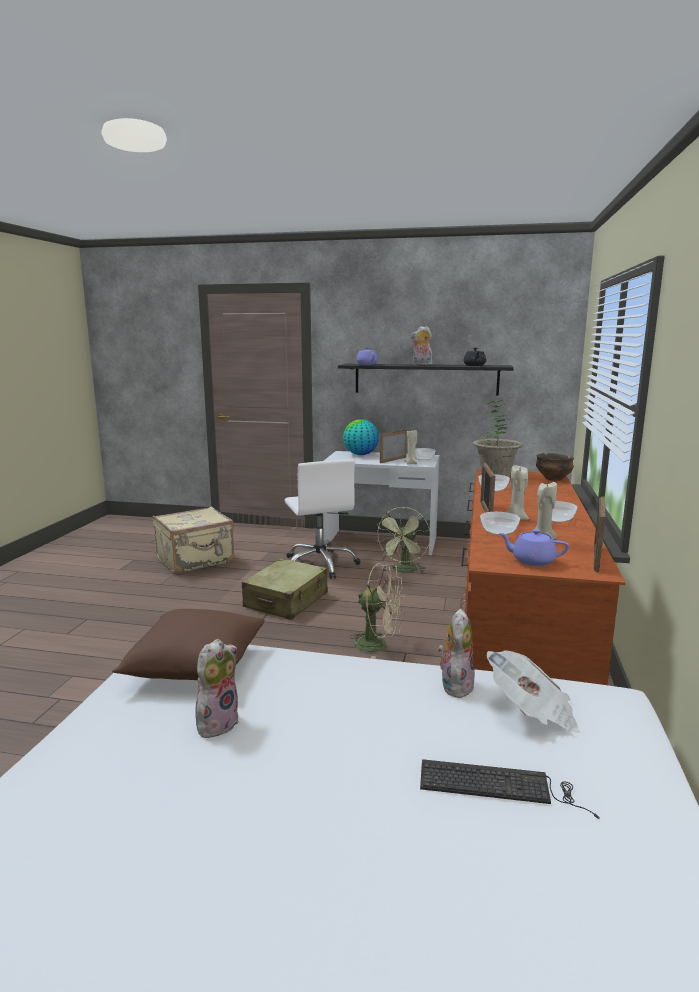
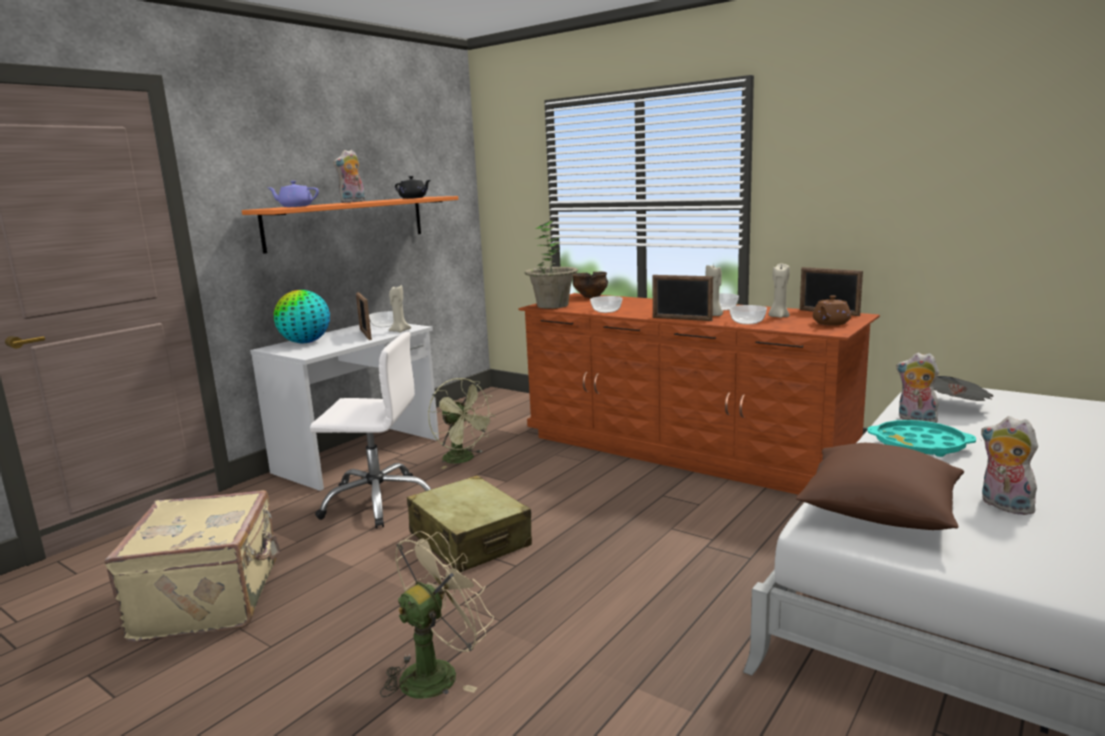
camera: 65 degrees left, 0 degrees up
(360, 683) = (919, 445): none -> turquoise tray
(378, 646) = (638, 505): beige fan -> beige fan (437, 672)
(426, 379) = (347, 222): black shelf -> orange shelf
(500, 786) = (1060, 427): keyboard -> none
(532, 561) = (830, 323): purple teapot -> brown teapot

